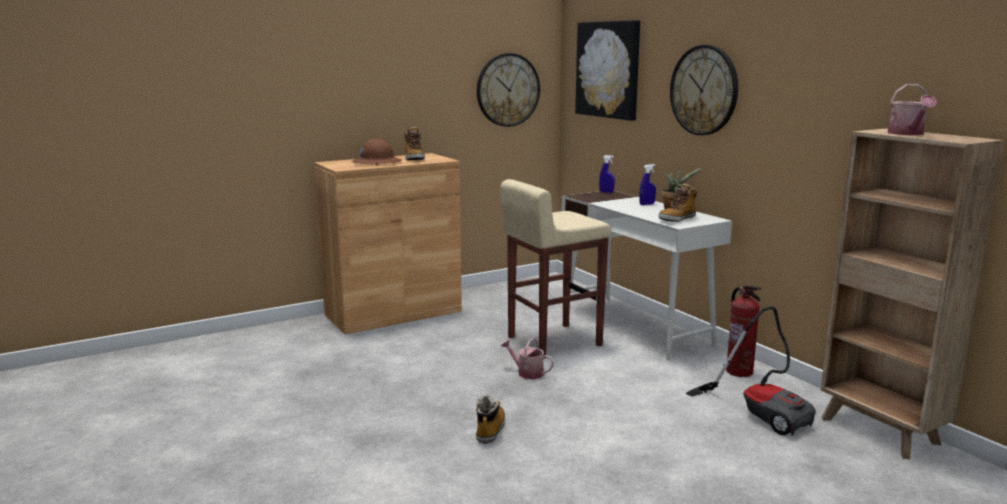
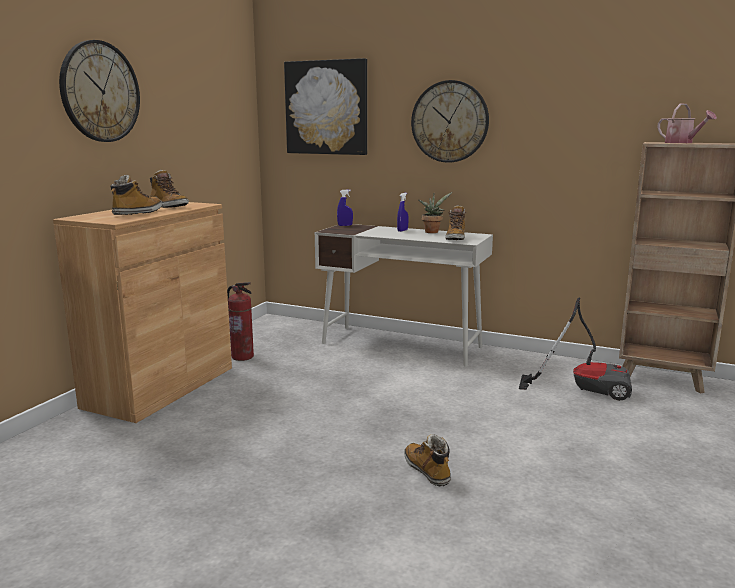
camera: 35 degrees left, 0 degrees up
(377, 162) = (138, 213): brown hard hat -> boot
(508, 90) = (221, 130): wall clock -> wall clock (100, 92)
(527, 372) = (378, 408): watering can -> none
(552, 341) = (356, 374): beige stool -> none
(740, 371) = (525, 361): fire extinguisher -> fire extinguisher (243, 356)

